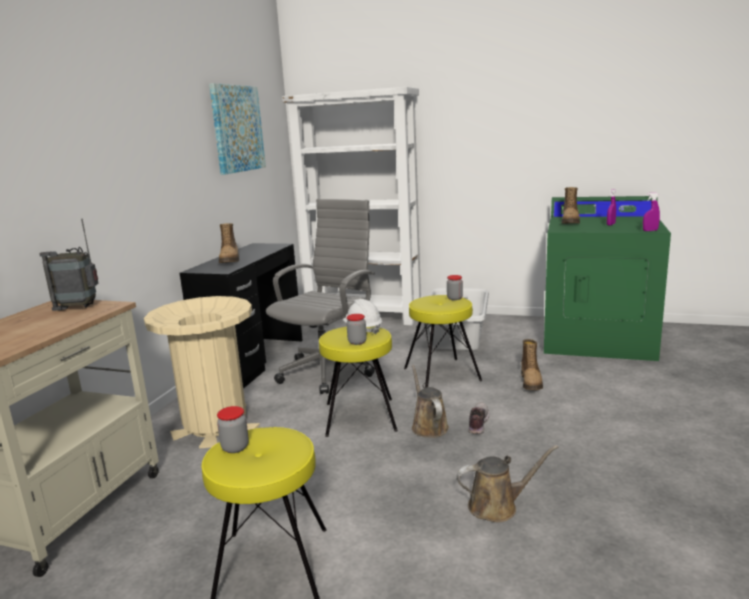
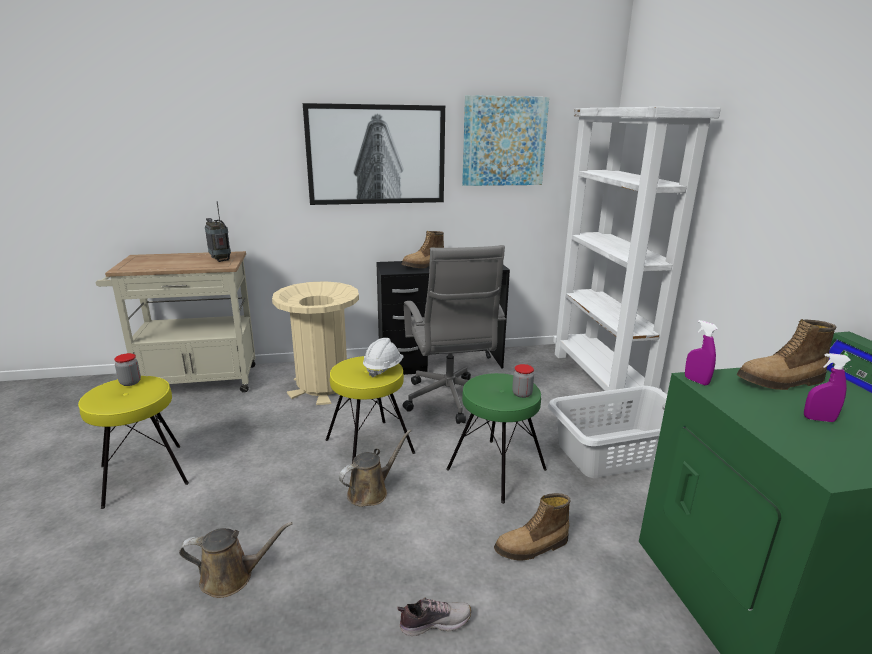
camera: 60 degrees right, 5 degrees up
(159, 148) = (376, 155): none -> picture
(328, 370) = (450, 401): grey office chair -> grey office chair turned 75 degrees clockwise
(357, 342) = (347, 374): jar -> none
(441, 374) = (496, 469): yellow stool -> green stool
(477, 423) = (394, 524): shoe -> shoe (434, 622)
(497, 506) = (232, 577): brown watering can -> brown watering can turned 60 degrees counterclockwise
(650, 230) = (817, 465): purple spray bottle -> purple spray bottle (696, 381)

